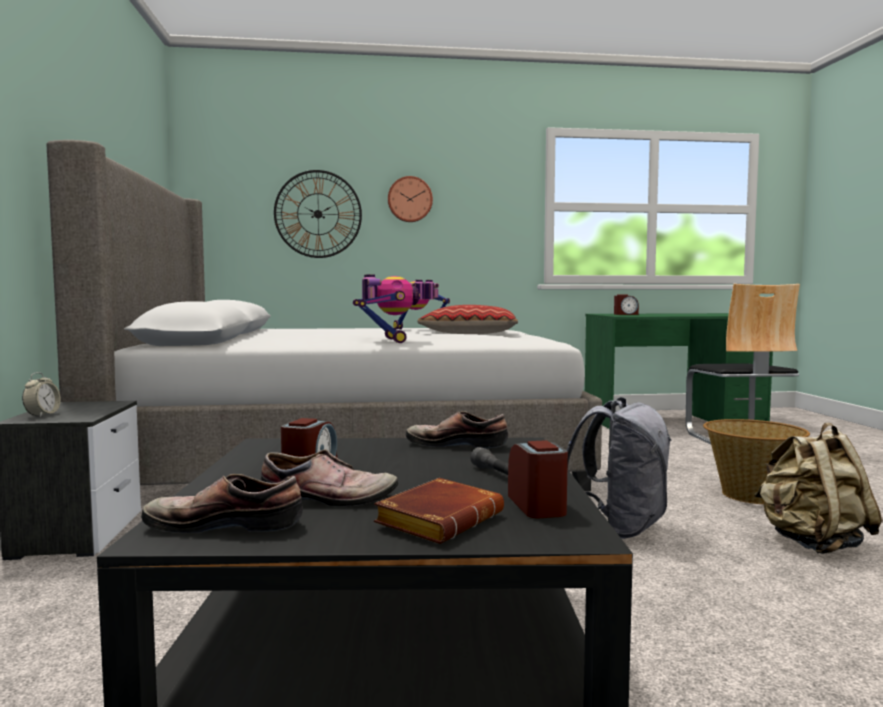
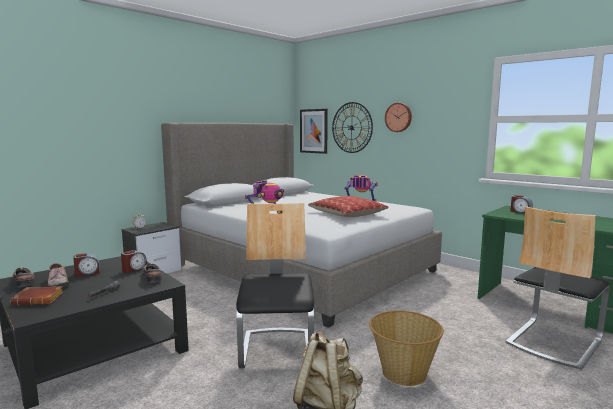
camera: 50 degrees right, 5 degrees up
(227, 219) = (314, 131): none -> picture
(537, 506) = (63, 306): alarm clock -> alarm clock (134, 269)
(619, 528) = (277, 349): grey backpack -> chair

